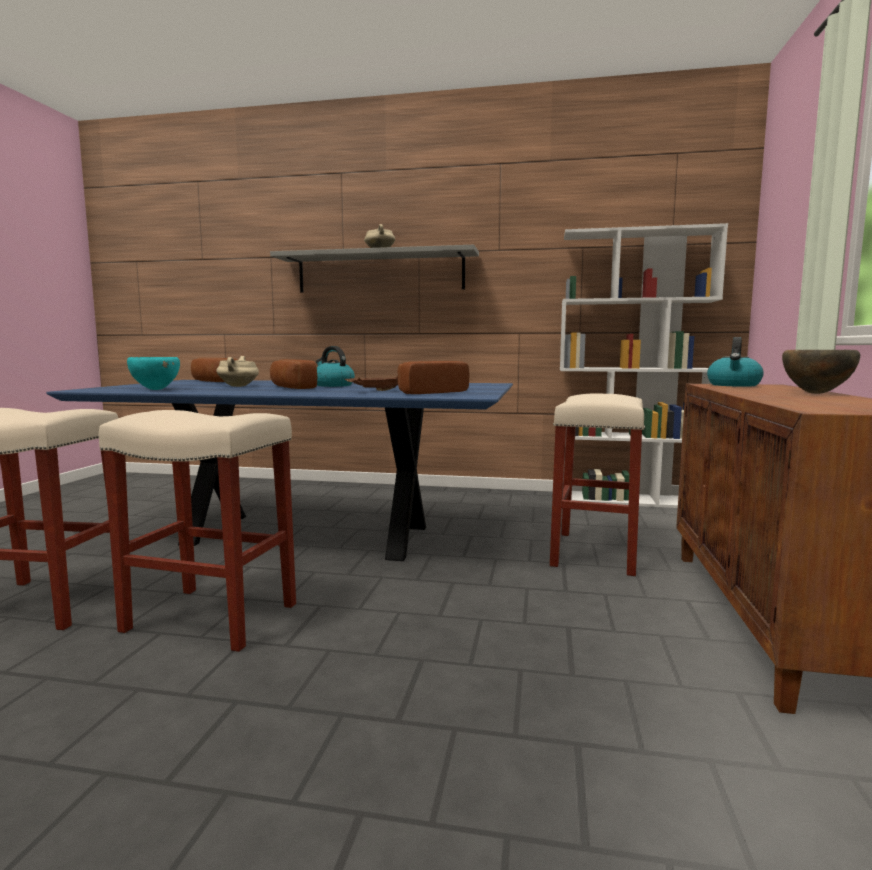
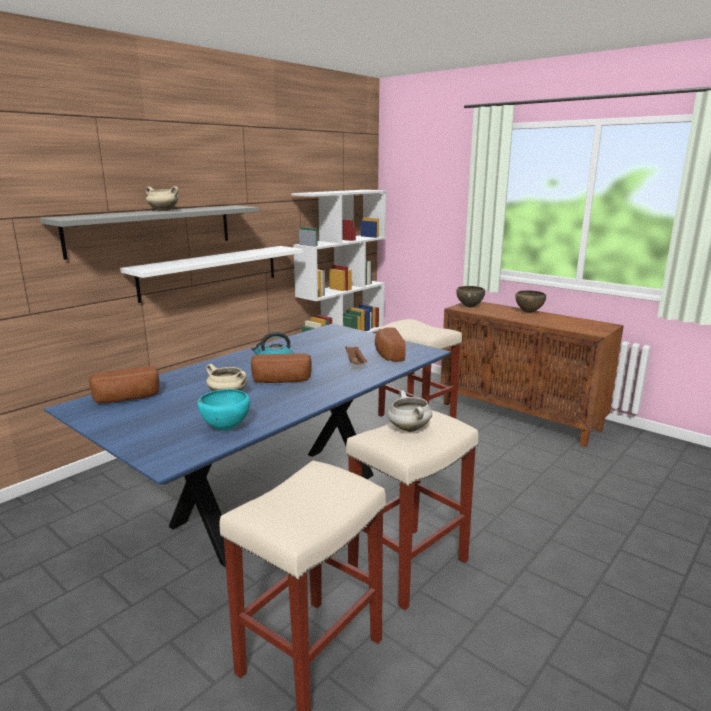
camera: 60 degrees left, 10 degrees up
(202, 415) = (408, 428): none -> white cooking pot
(441, 322) = (211, 272): none -> white shelf
(734, 385) = (469, 307): kettle -> brown bowl

